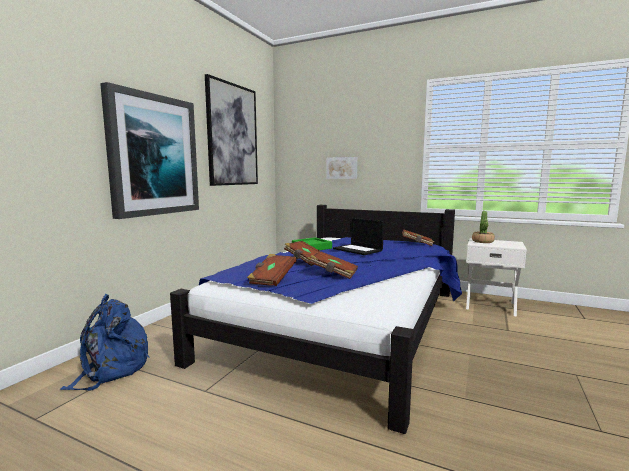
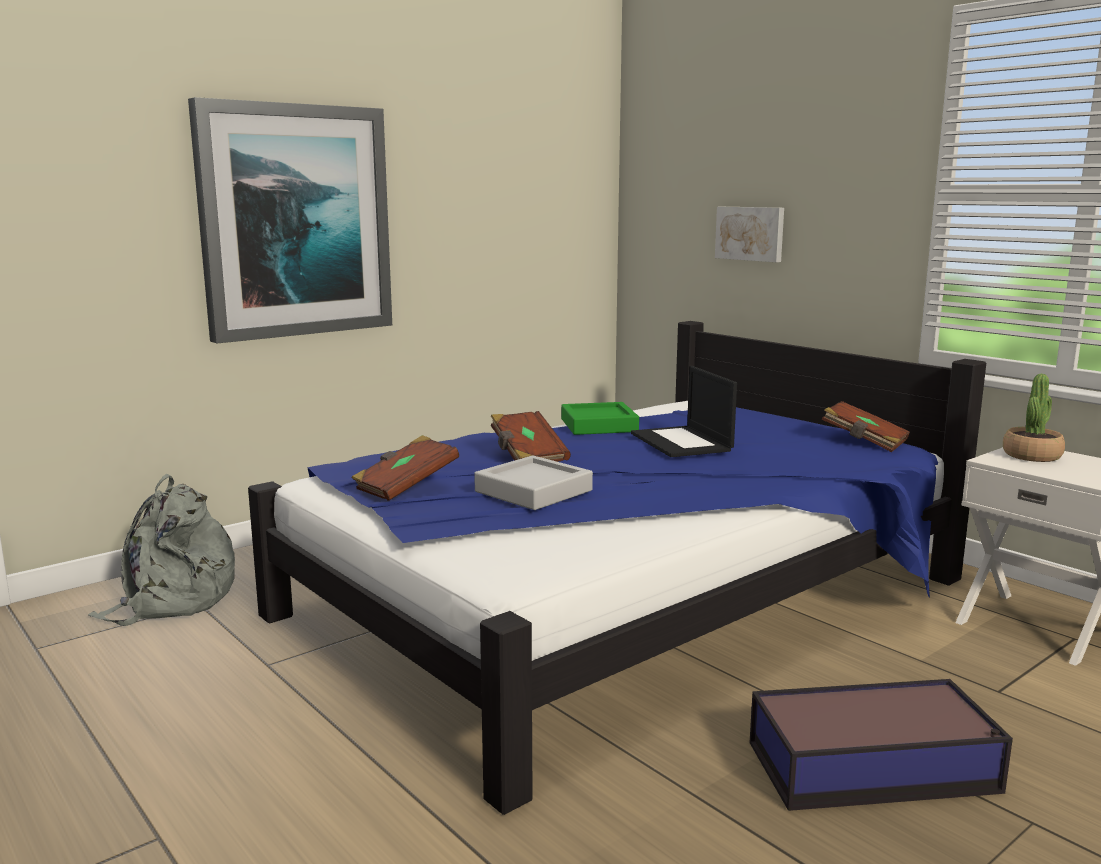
camera: 25 degrees right, 5 degrees up
(111, 369) = (172, 600): blue backpack -> grey backpack
(232, 135) = (491, 162): picture -> none
(333, 274) = (533, 491): brown book -> grey tray
(508, 368) = (875, 767): none -> storage box

